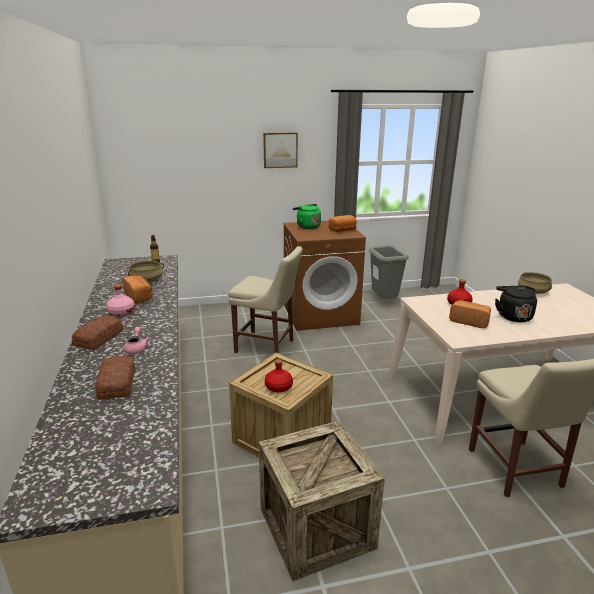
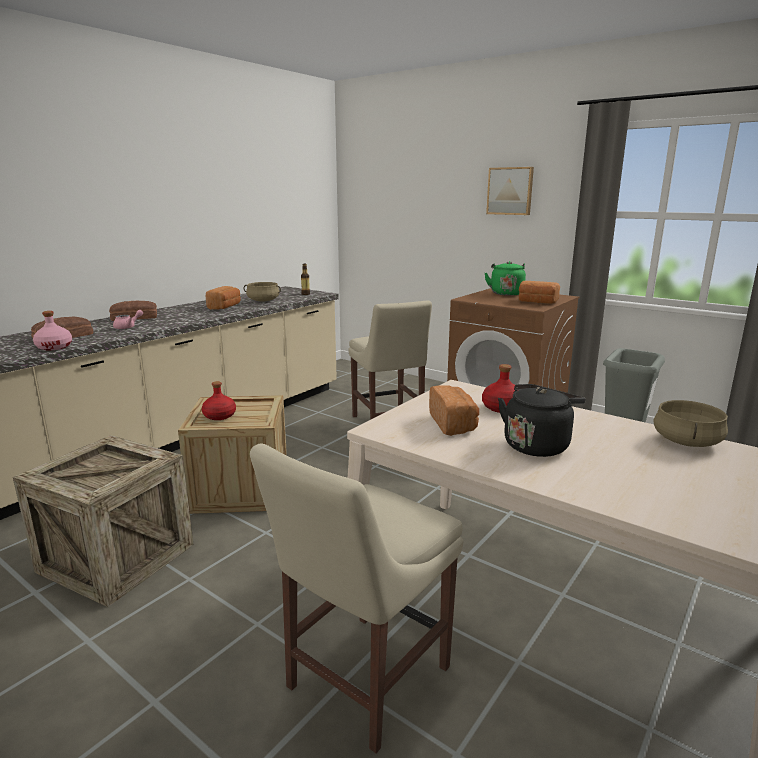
camera: 50 degrees right, 5 degrees down
(121, 312) = (188, 310): pink bottle -> pink bottle (54, 347)

